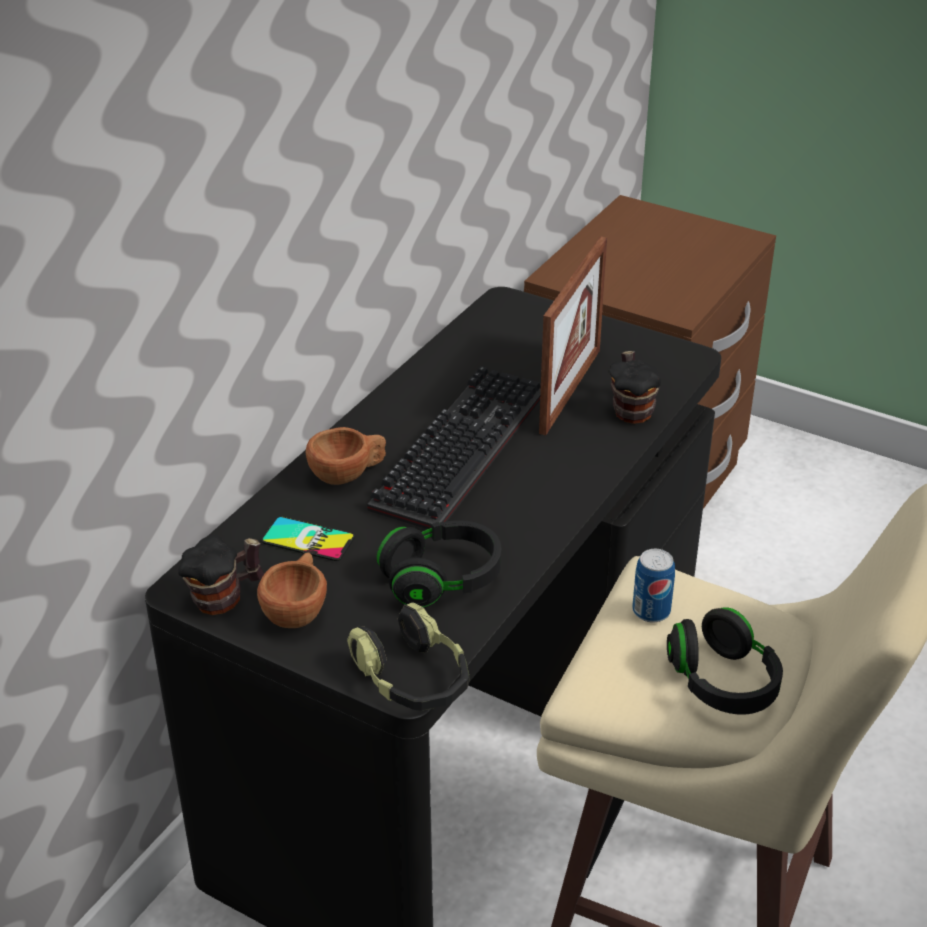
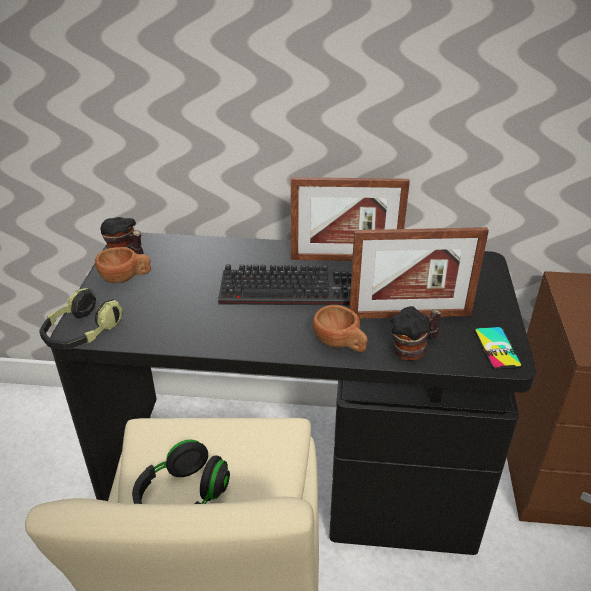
camera: 65 degrees right, 0 degrees up
(308, 539) = (186, 263): phone -> phone (497, 348)
(348, 474) = (253, 258): brown cup -> brown cup (340, 344)
(416, 398) = (345, 259): none -> picture frame
(442, 580) = (174, 319): black headphones -> none
(651, 611) = (240, 439): can -> none

